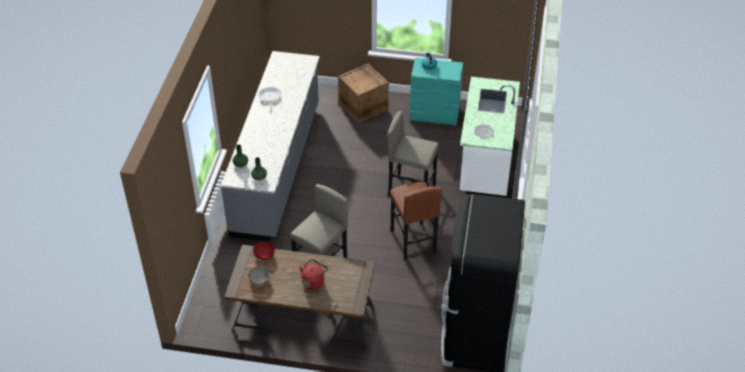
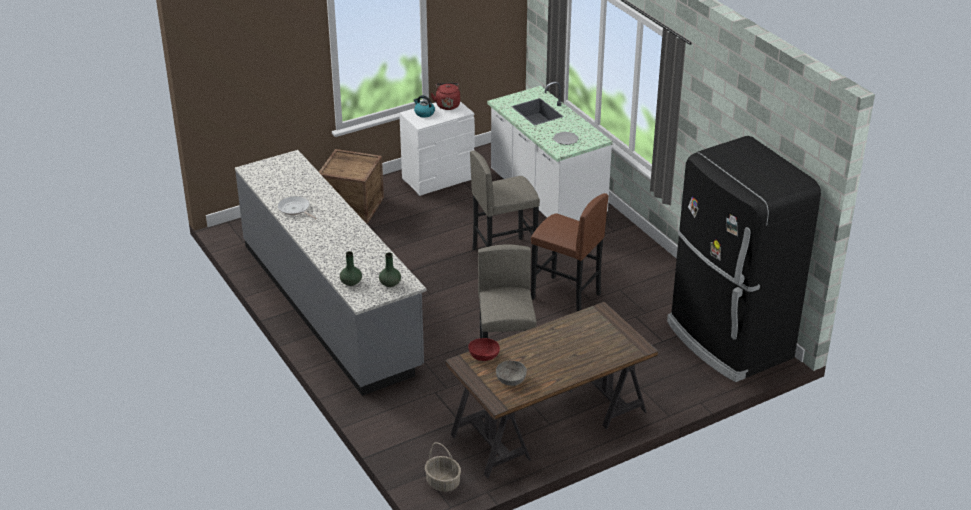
camera: 40 degrees left, 10 degrees down
(207, 317) = (442, 482): none -> basket
(313, 281) = (568, 350): red kettle -> red kettle (447, 105)
(435, 114) = (438, 179): turquoise dresser -> white dresser

